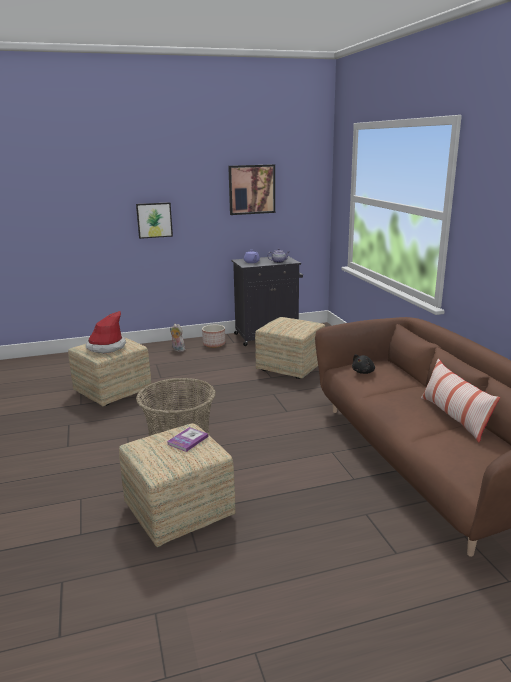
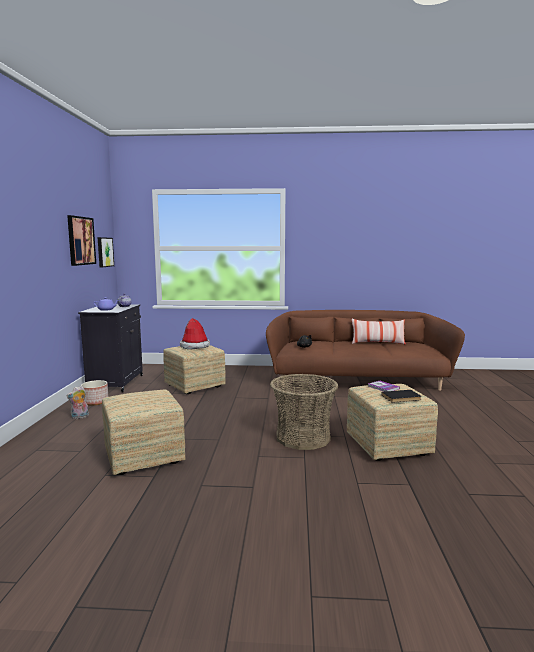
camera: 70 degrees left, 10 degrees down
(106, 347) = (148, 399): hat -> hat (195, 346)
(148, 455) = (401, 398): none -> black book
(154, 220) = (24, 271): picture -> picture (104, 252)

